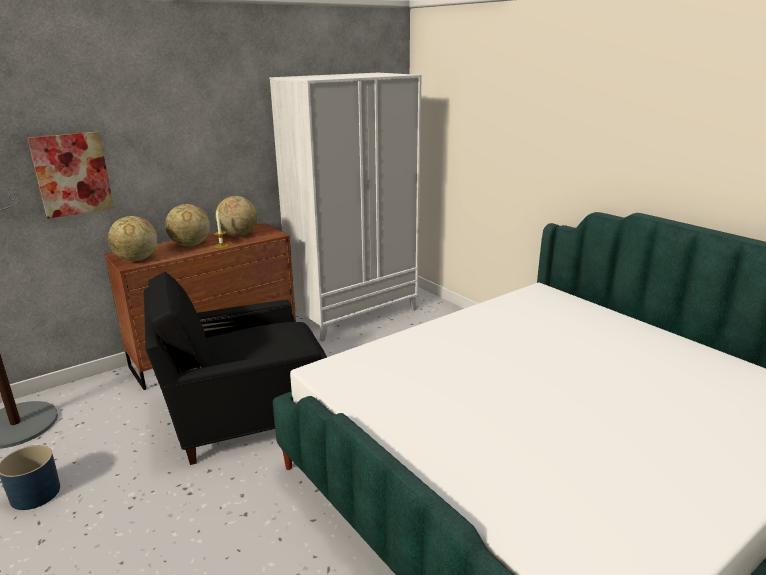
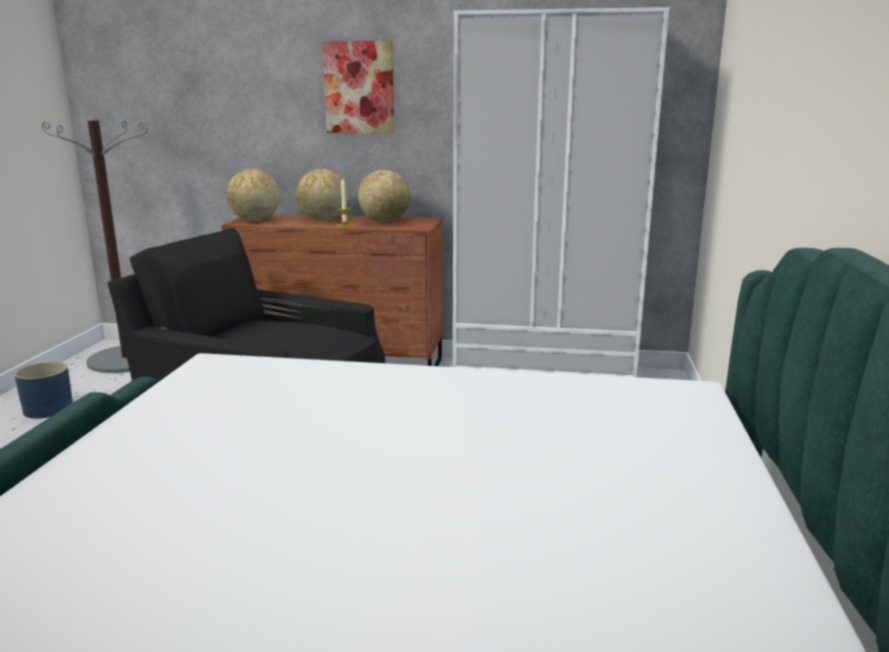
camera: 45 degrees right, 5 degrees down
(72, 174) = (231, 120): picture -> picture (359, 88)

